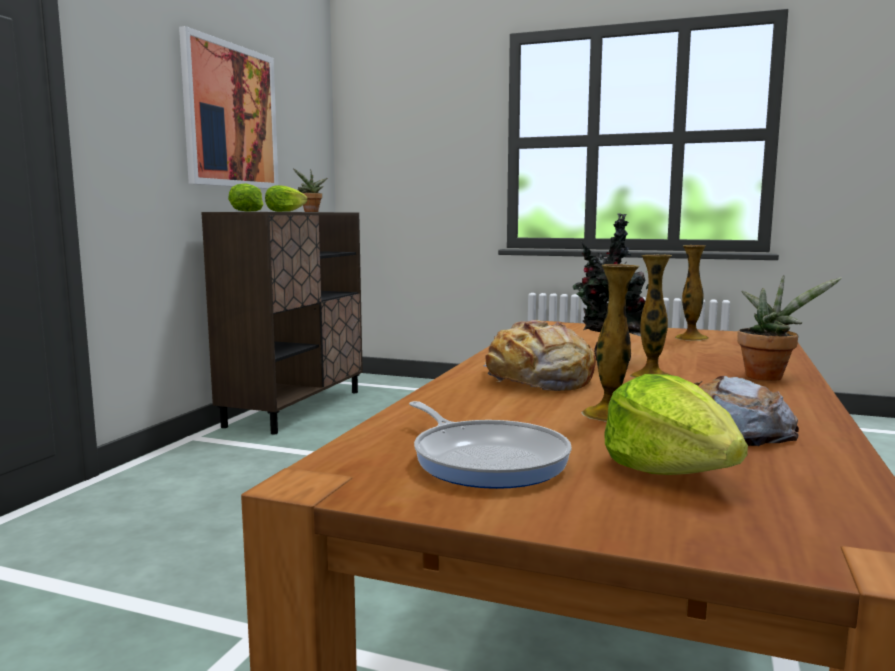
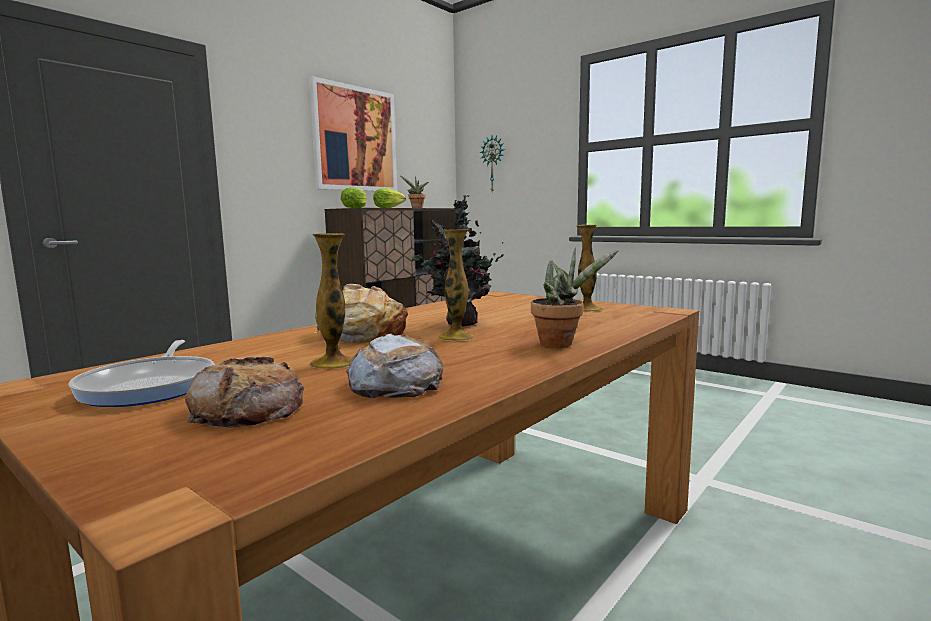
camera: 20 degrees right, 0 degrees up
(391, 156) = (493, 164): none -> wall clock
(669, 469) = (248, 408): lettuce -> bread

